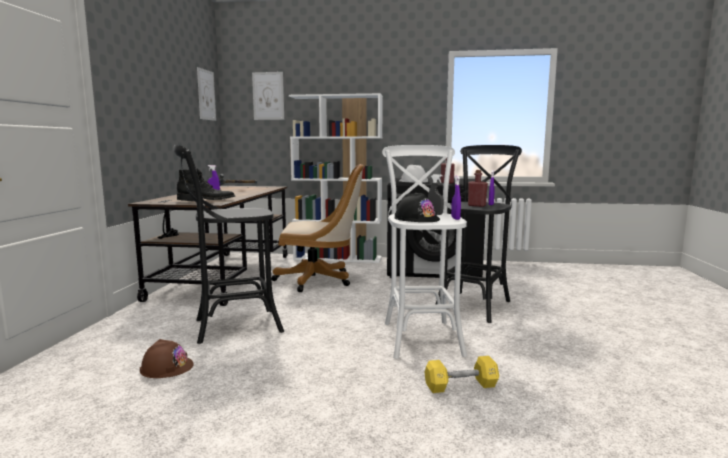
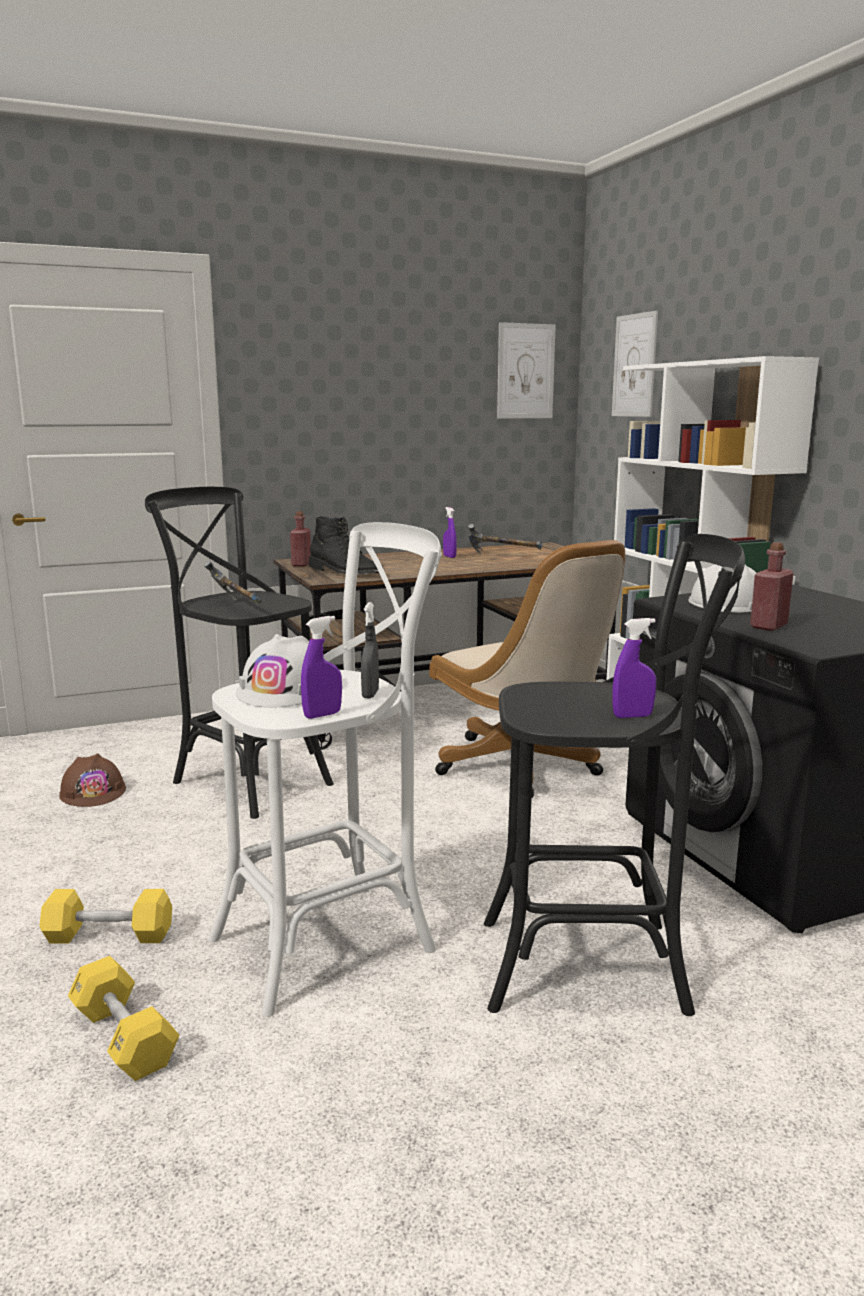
camera: 60 degrees right, 5 degrees up
(244, 214) = (236, 608): none -> hammer
(366, 380) = (109, 935): none -> yellow dumbbell
(417, 219) = (285, 691): black hard hat -> white hard hat
(476, 205) = (580, 707): red bottle -> red bottle (301, 564)

